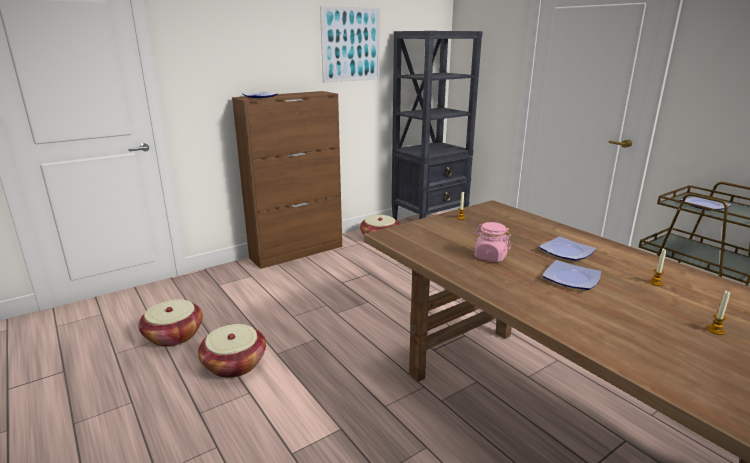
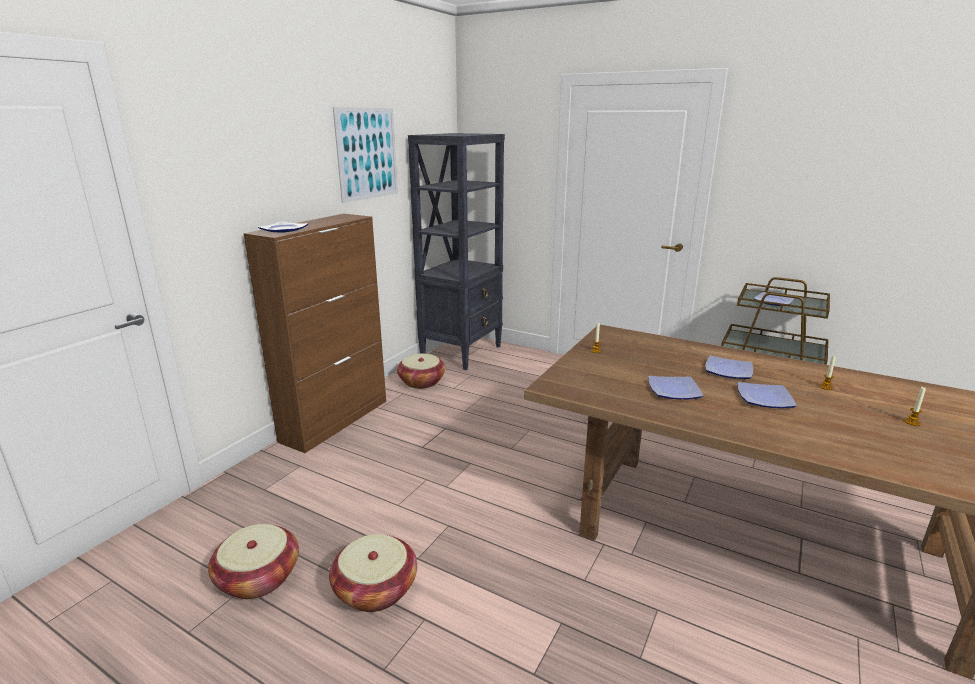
camera: 25 degrees left, 0 degrees up
(490, 256) = (674, 390): pink jar -> plate

